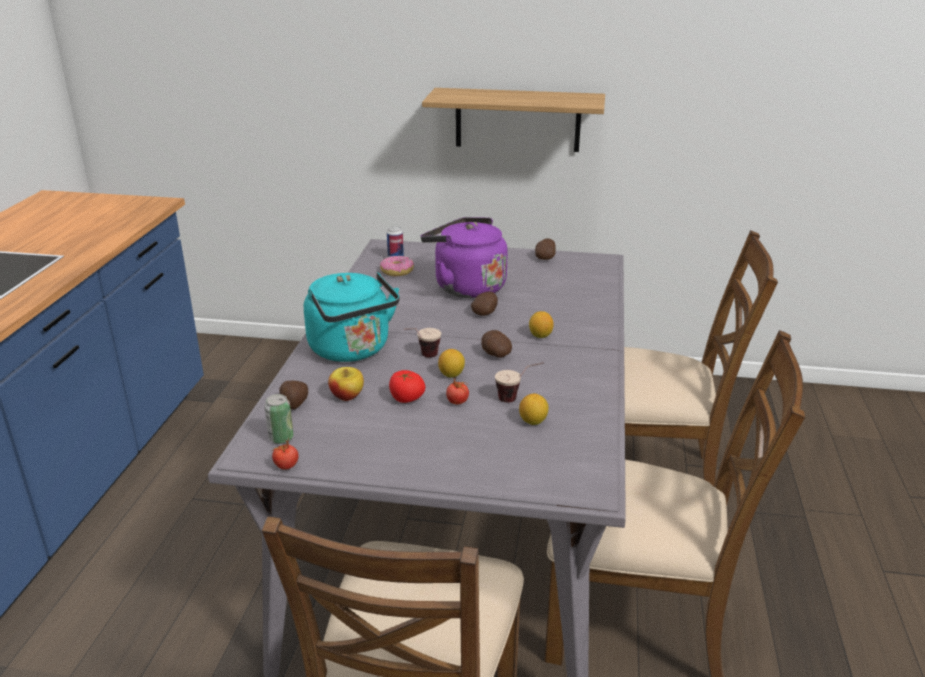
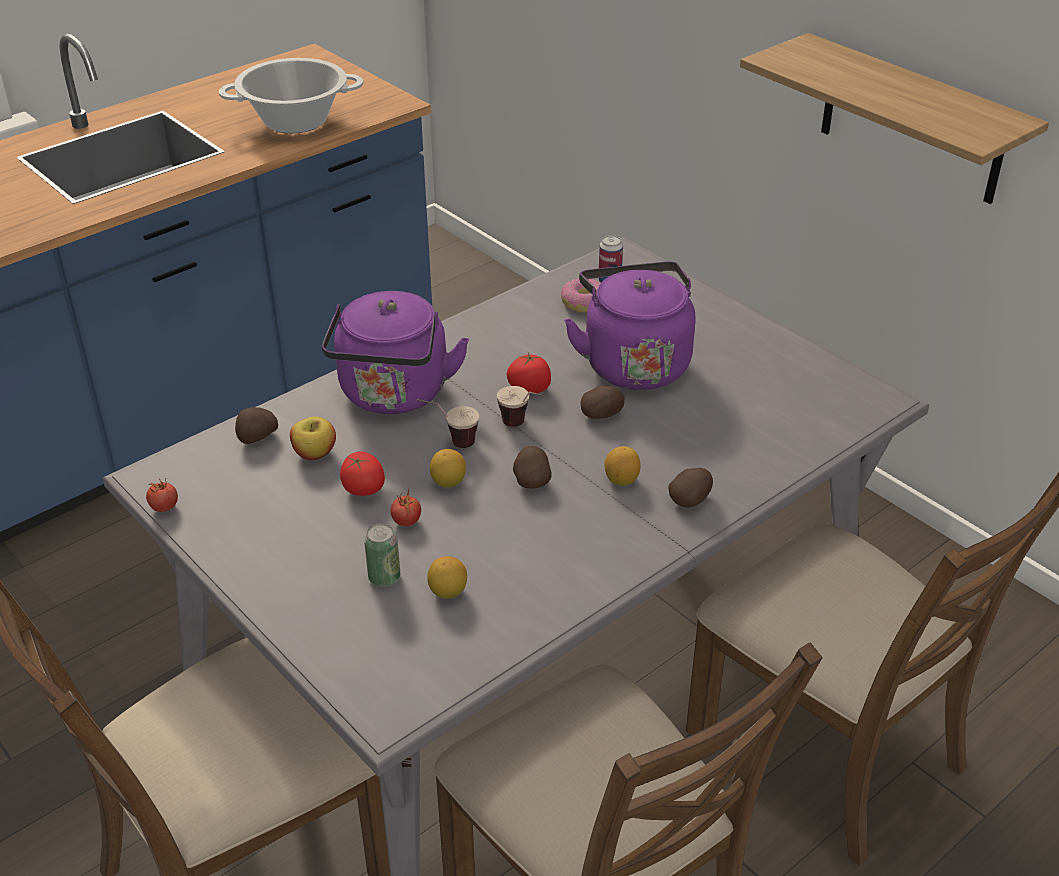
camera: 40 degrees right, 10 degrees up
(96, 228) = (296, 121): none -> cooking pot
(281, 438) = (198, 472): can -> can (384, 577)
(352, 350) = (394, 396): turquoise kettle -> purple kettle
(428, 317) = (530, 388): none -> tomato
(518, 399) = (473, 553): cup -> cup (522, 426)
(545, 258) = (801, 362): potato -> potato (691, 500)

